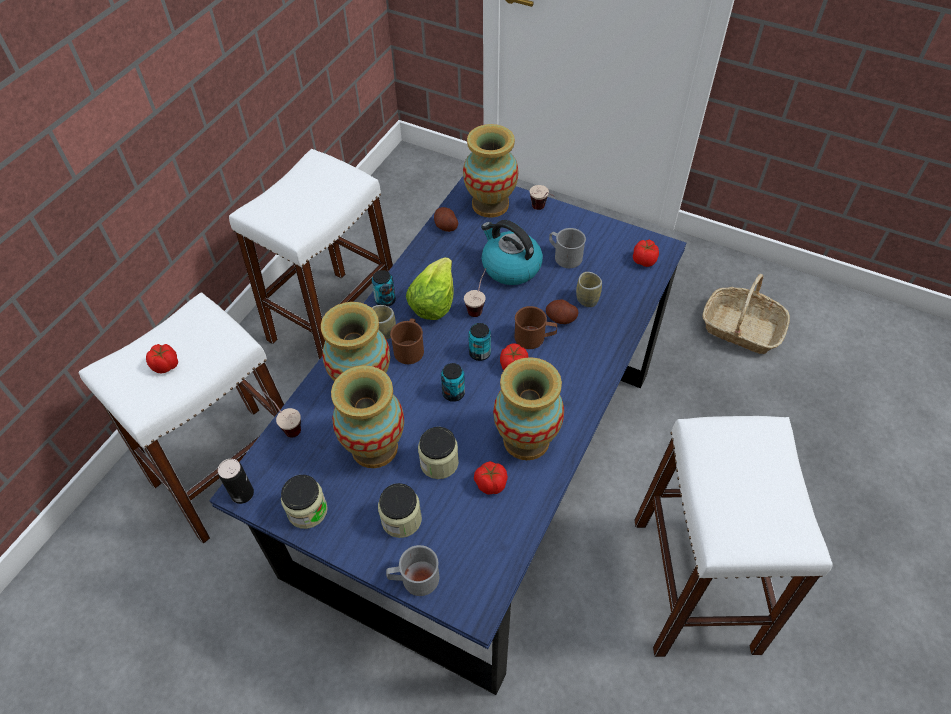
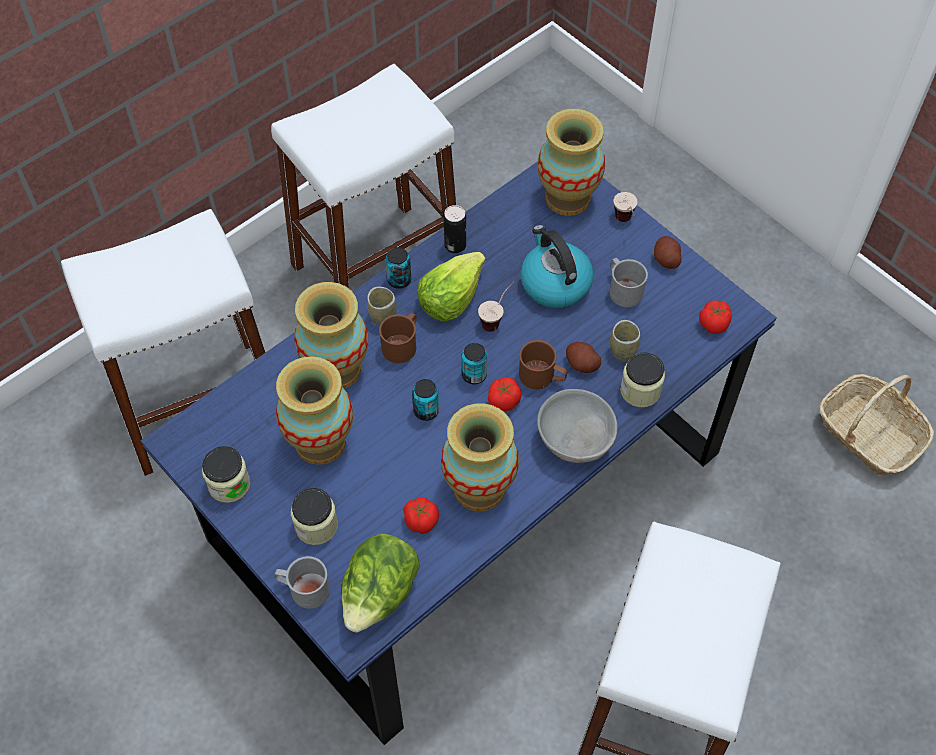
camera: 20 degrees right, 5 degrees up
(166, 365) = (147, 282): tomato -> none
(242, 494) = (174, 445): can -> can (455, 245)
(286, 425) = (242, 388): cup -> none
(439, 462) = (378, 480): jar -> jar (640, 390)
(446, 226) = (504, 210): potato -> potato (666, 259)
(484, 559) = (380, 594): none -> lettuce
(584, 377) = (575, 440): none -> grey bowl

